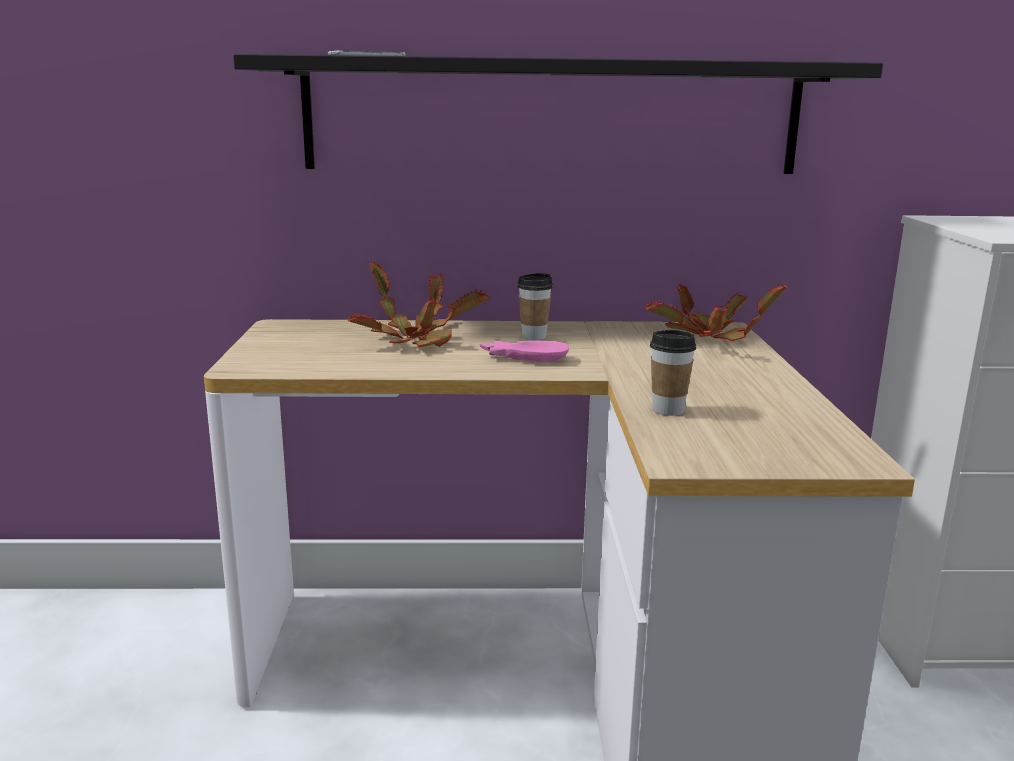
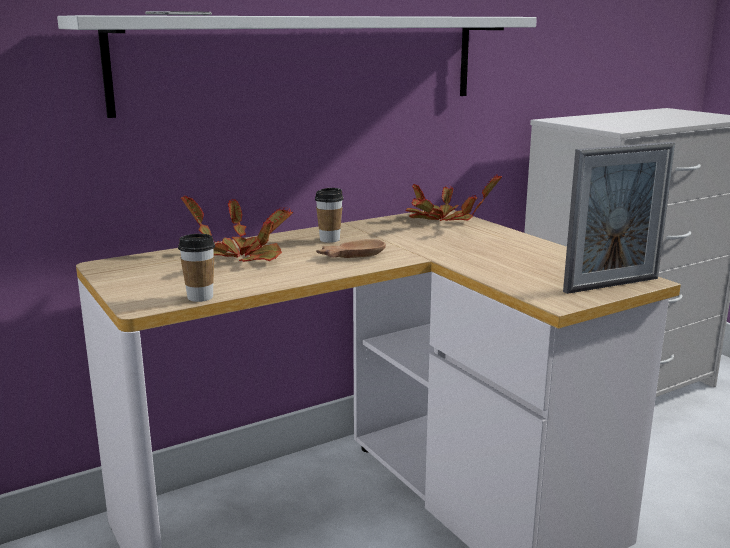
camera: 30 degrees left, 0 degrees up
(524, 358) = (350, 256): pink bowl -> brown bowl
(552, 117) = (308, 61): black shelf -> white shelf
(668, 410) = (500, 272): cup -> cup (200, 297)
(796, 457) = (611, 285): none -> picture frame

